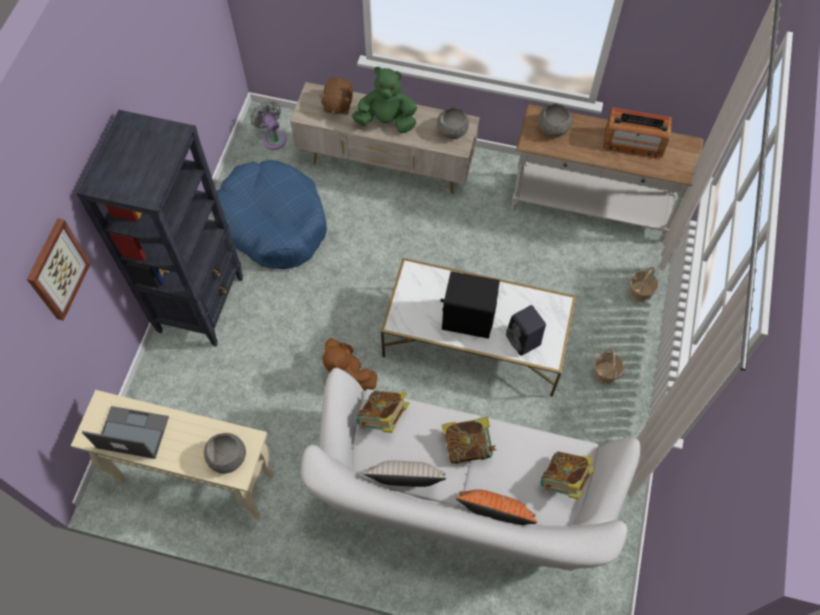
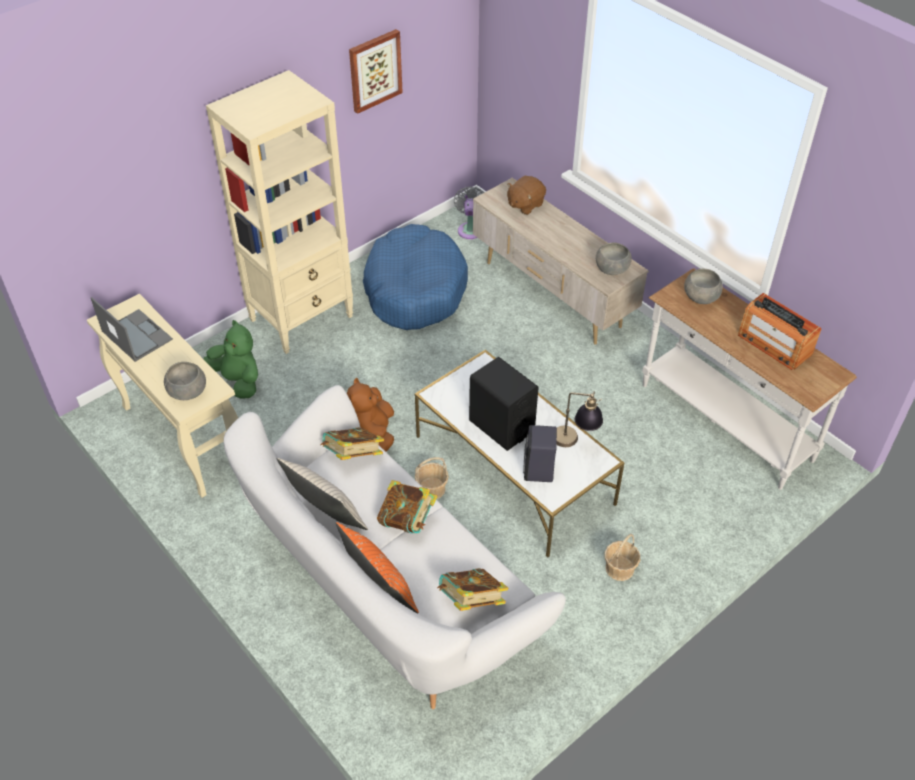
camera: 35 degrees right, 15 degrees down
(57, 269) = (156, 158): picture -> picture (374, 70)
(201, 304) = (302, 318): black bookcase -> beige bookcase
(386, 121) = (557, 235): green plush toy -> green plush toy (238, 381)
(530, 300) = (575, 442): none -> table lamp
(640, 291) = (718, 519): basket -> basket (432, 489)

